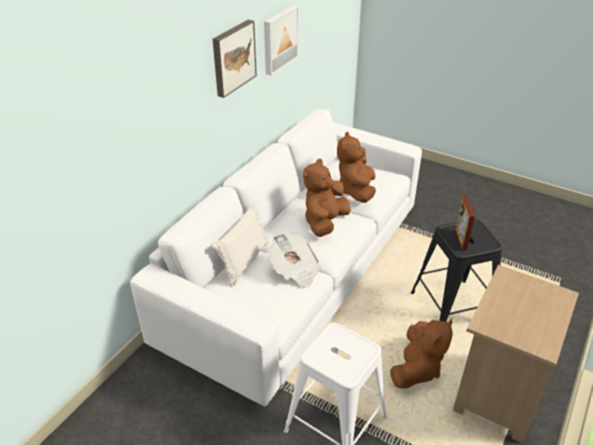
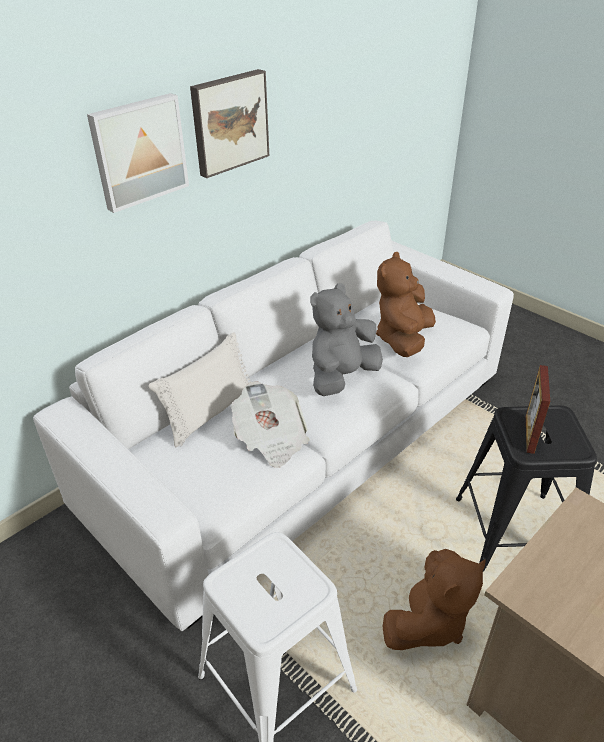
camera: 15 degrees right, 0 degrees up
(279, 39) = (316, 110): picture -> picture (138, 151)
(325, 222) = (342, 377): brown plush toy -> grey plush toy

